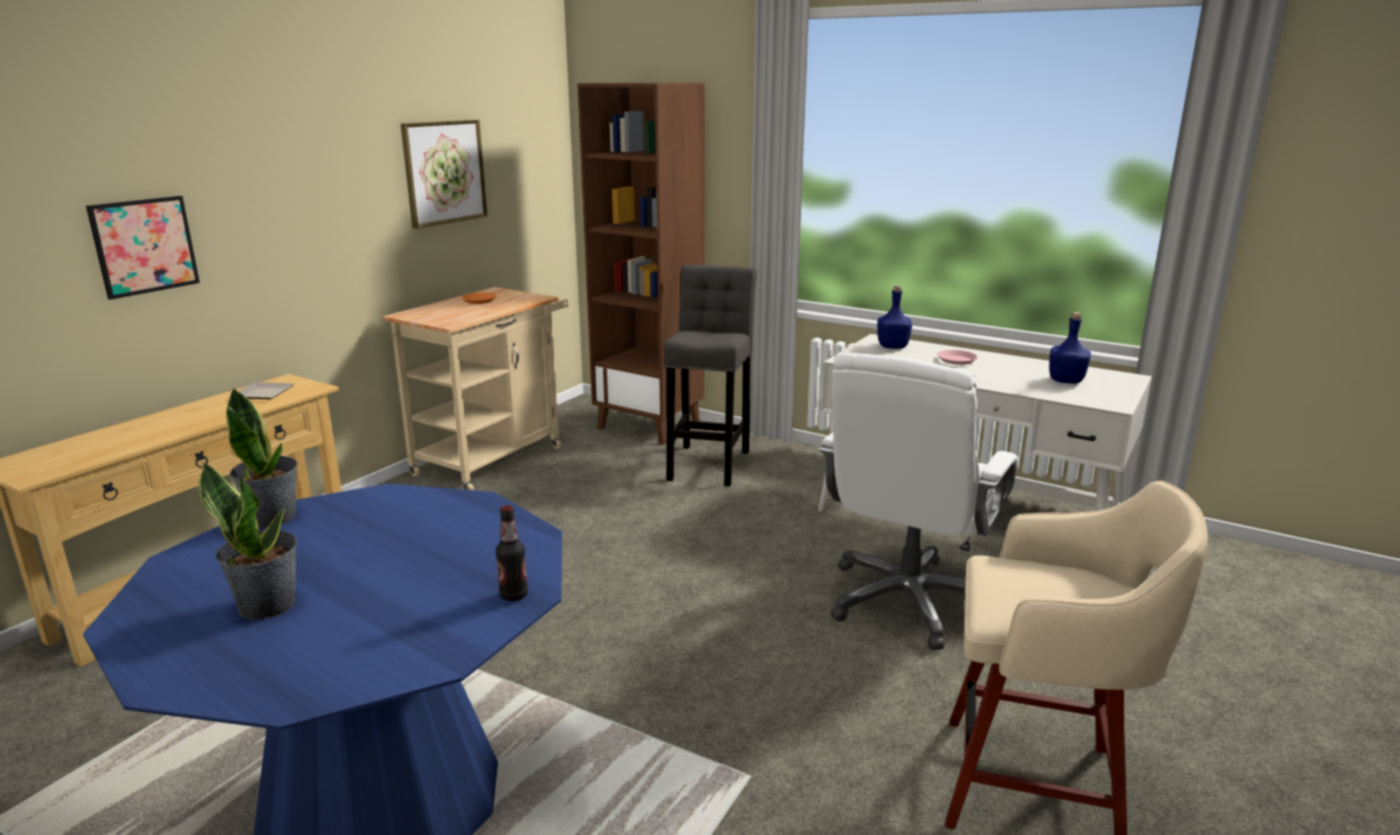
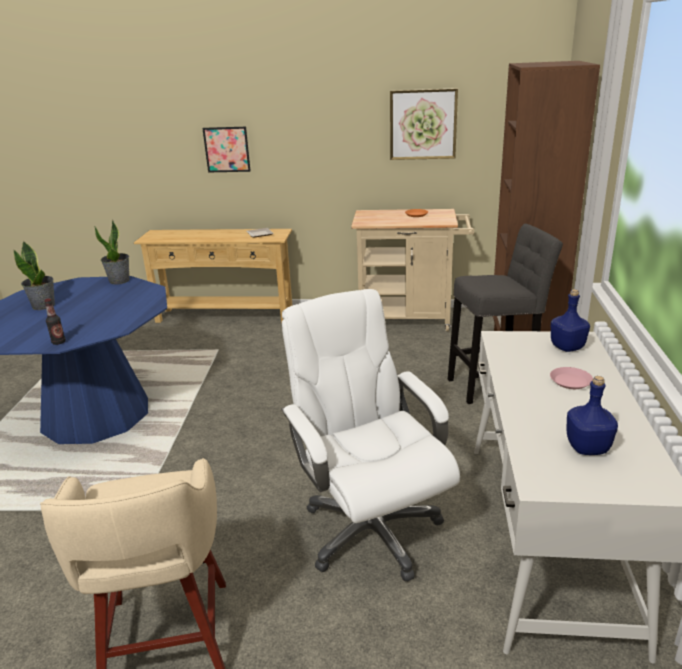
camera: 65 degrees right, 5 degrees up
(907, 601) = (370, 529): white office chair -> white office chair turned 60 degrees clockwise

